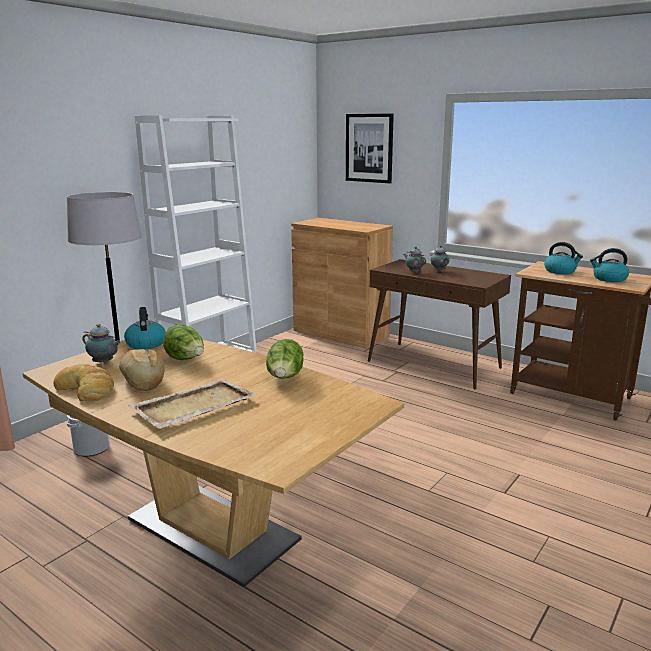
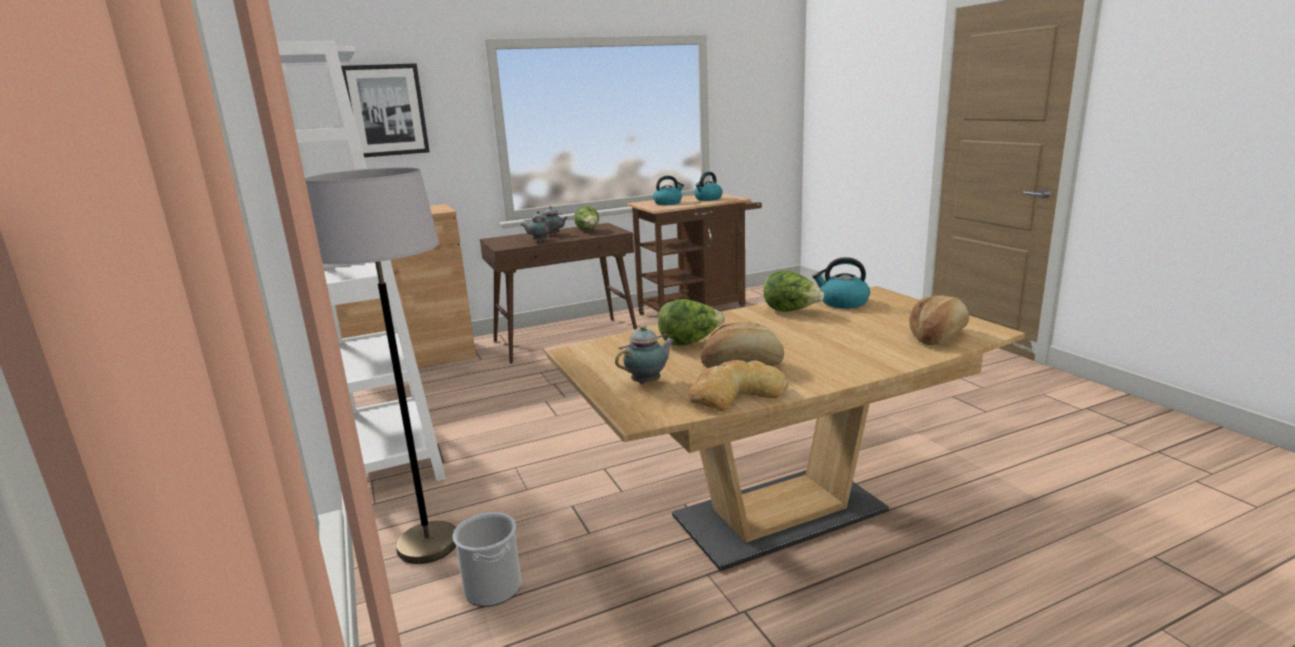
camera: 60 degrees left, 0 degrees up
(145, 343) = (600, 358): kettle -> kettle (842, 303)
(192, 406) = (835, 348): beige tray -> none
(245, 444) = (938, 336): none -> bread
(468, 276) = (588, 231): none -> lettuce

